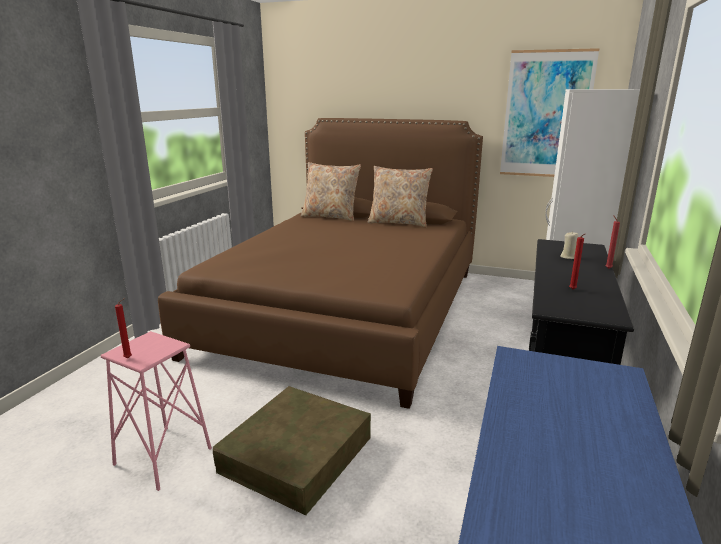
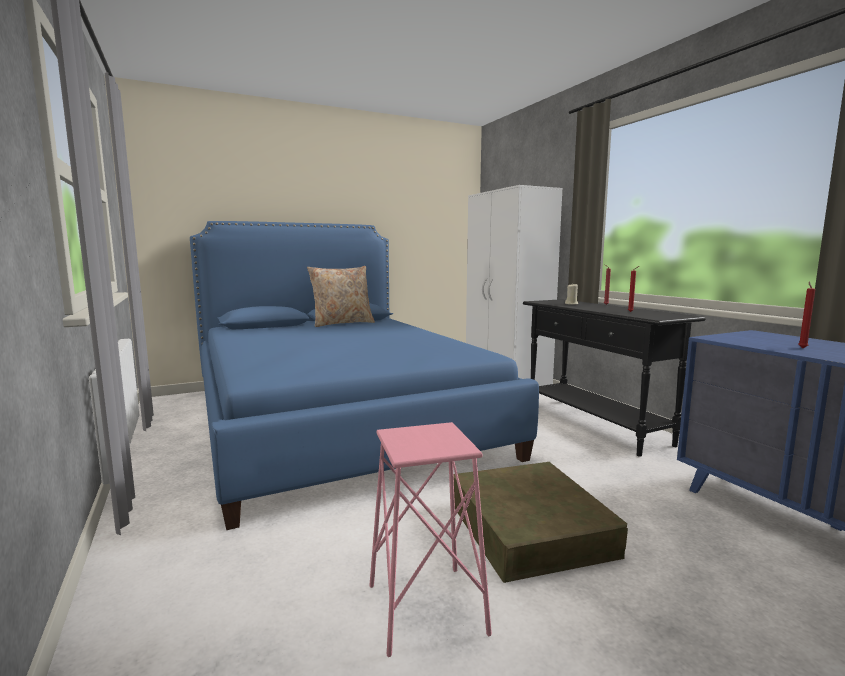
camera: 45 degrees left, 10 degrees down
(129, 358) = (437, 450): red candle -> red candle (802, 348)
(330, 216) = (261, 328): beige pillow -> none
(346, 309) = (336, 420): brown bed -> blue bed
(546, 115) = (430, 221): picture -> none

